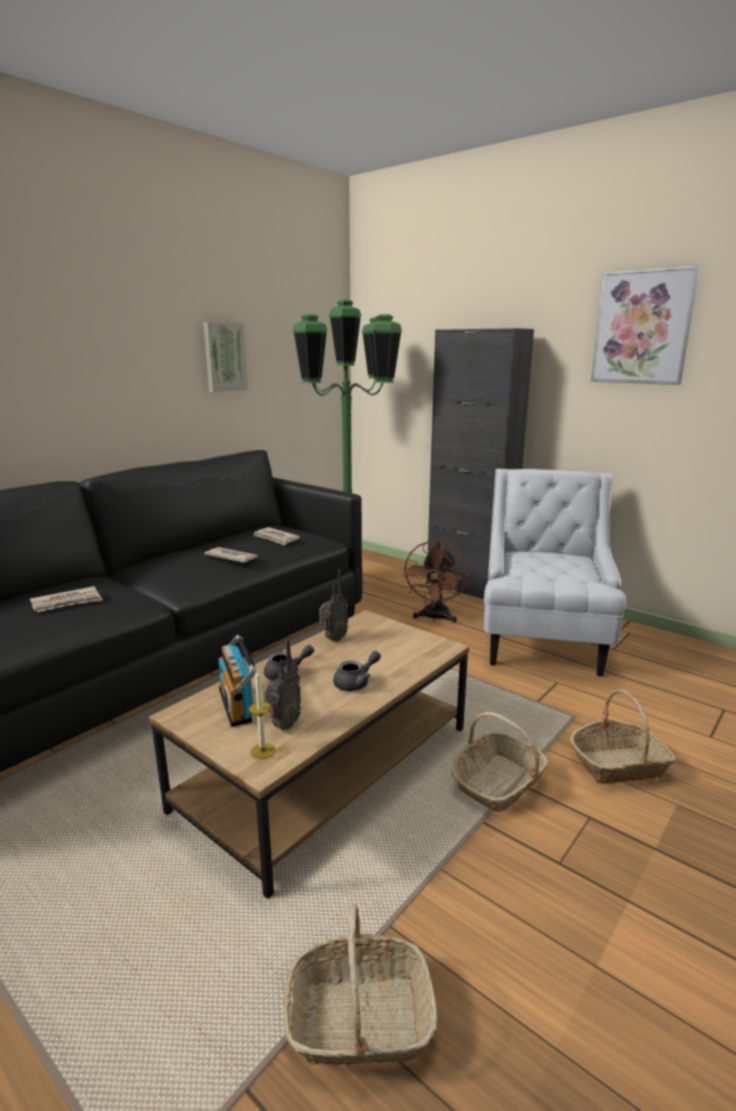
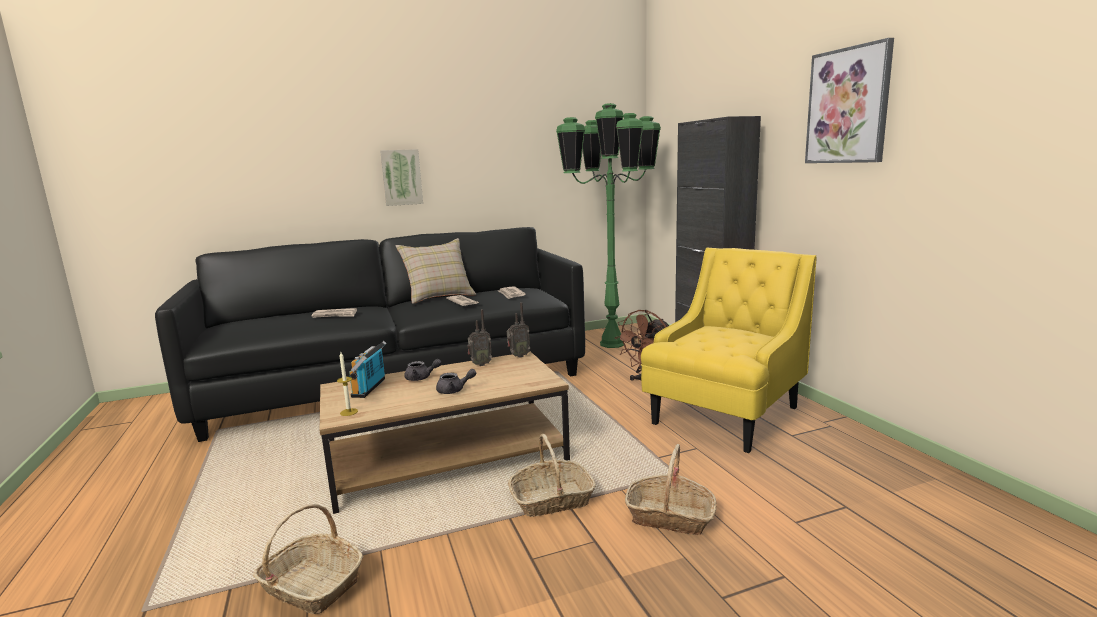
camera: 30 degrees right, 5 degrees down
(180, 552) = (439, 296): none -> beige pillow
(224, 357) = (514, 155): picture -> picture (401, 177)
(282, 726) = (377, 403): radio -> radio (518, 356)
(542, 641) = (724, 416): white armchair -> yellow armchair

